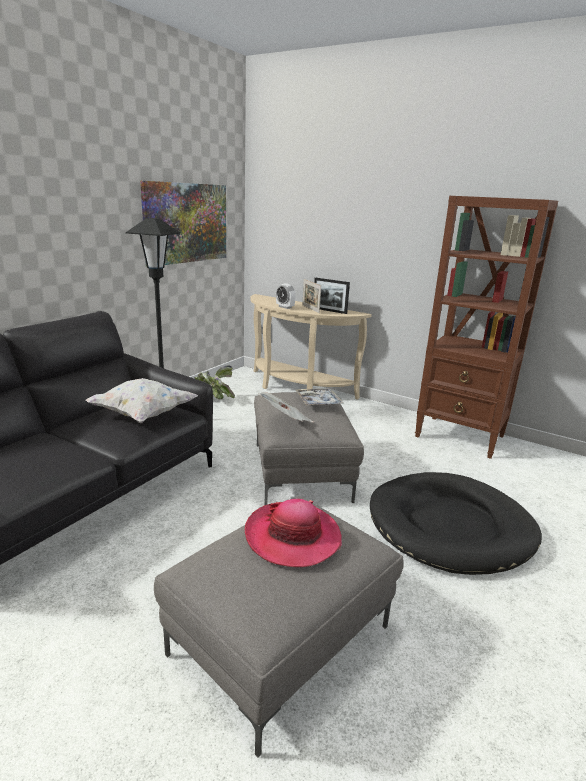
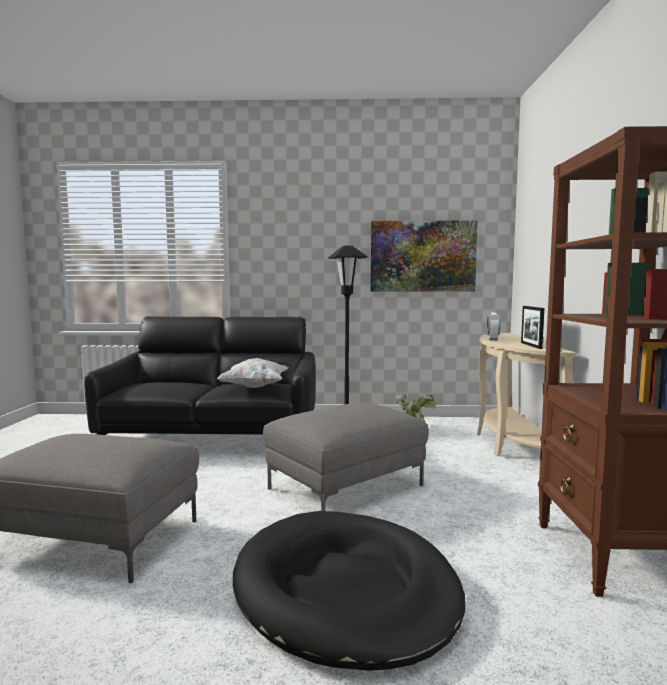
camera: 60 degrees right, 15 degrees down
(285, 421) = (303, 411): newspaper -> none
(293, 536) = (107, 442): hat -> none
(310, 309) = (515, 343): picture frame -> none
(318, 402) = (366, 411): tray -> none

